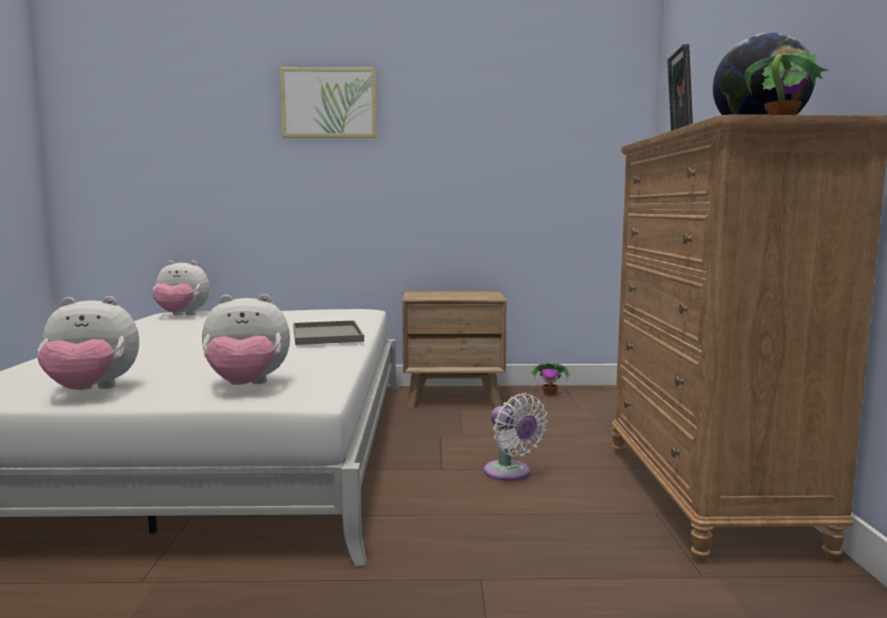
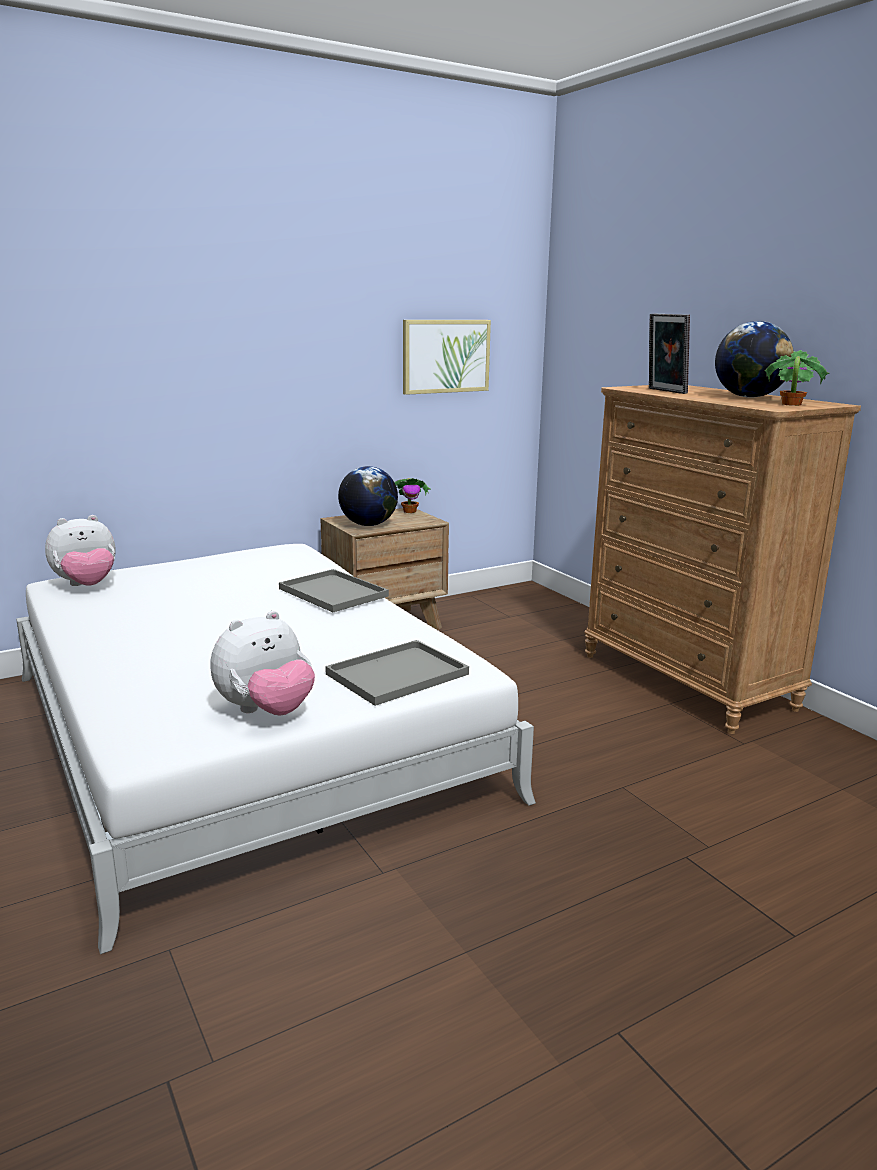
camera: 30 degrees left, 10 degrees up
(246, 386) = (398, 673): plush toy -> grey tray
(329, 103) = (224, 302): picture -> picture (445, 356)
(432, 296) = (368, 525): none -> globe
(510, 473) = (535, 695): white fan -> none
(550, 393) = (466, 604): potted plant -> potted plant (410, 511)

